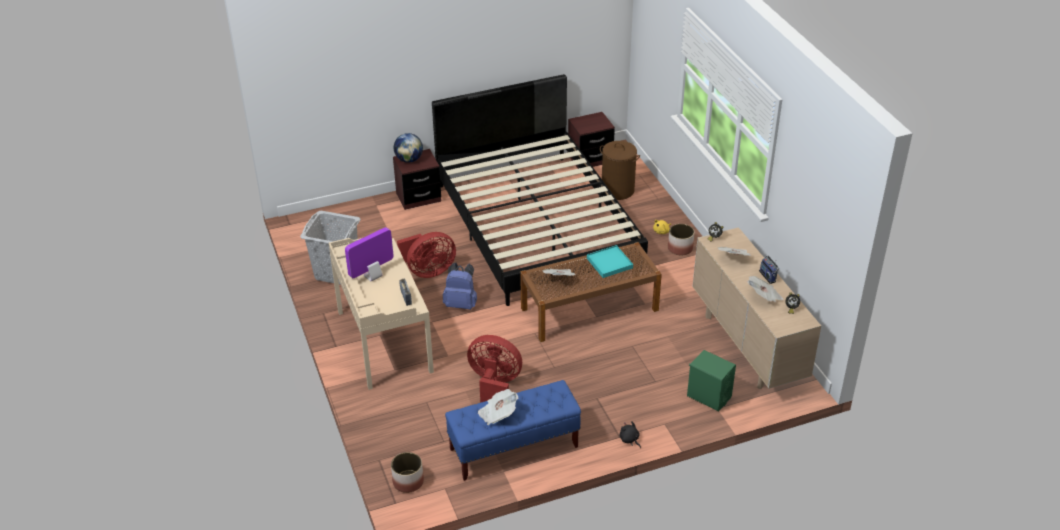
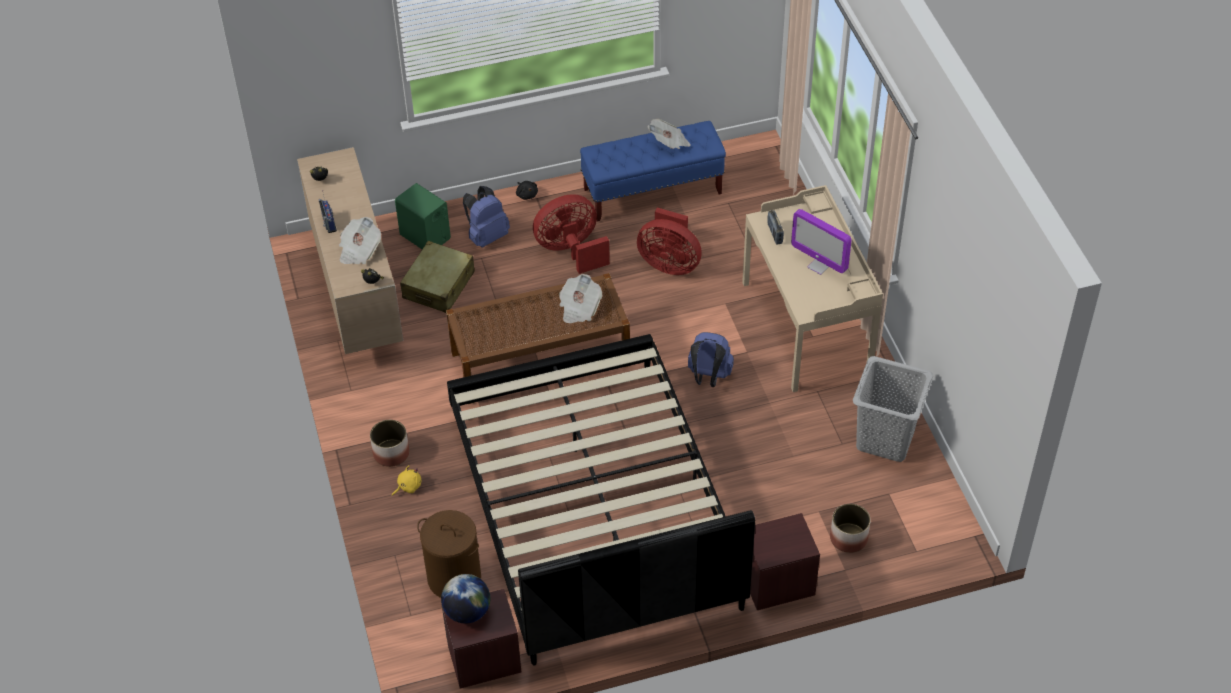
camera: 175 degrees left, 10 degrees up
(373, 276) = (819, 266): monitor -> monitor turned 75 degrees clockwise
(408, 482) = (764, 164): planter -> planter (848, 537)
(409, 159) = (792, 544): globe -> globe (467, 612)
(428, 271) = (755, 433): red fan -> red fan (571, 251)
(609, 263) = (510, 328): turquoise tray -> none
(656, 400) = (486, 236): none -> blue backpack
(683, 358) = (439, 285): none -> beige suitcase
(764, 297) = (345, 196): newspaper -> none

